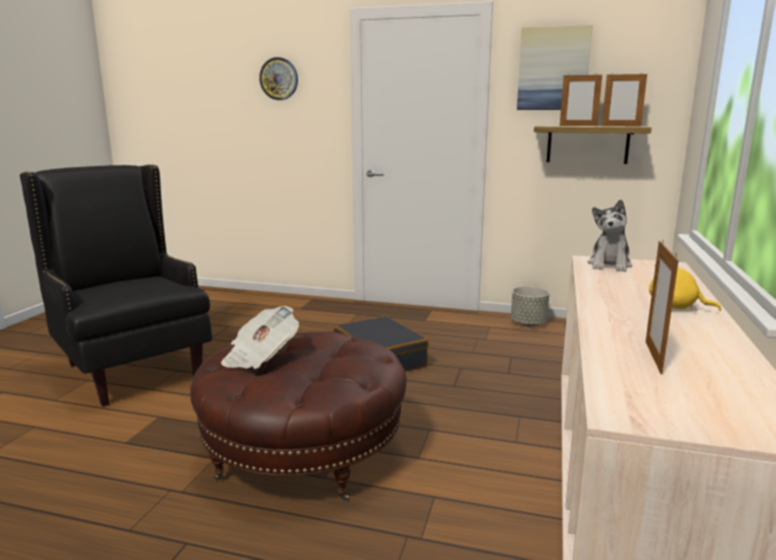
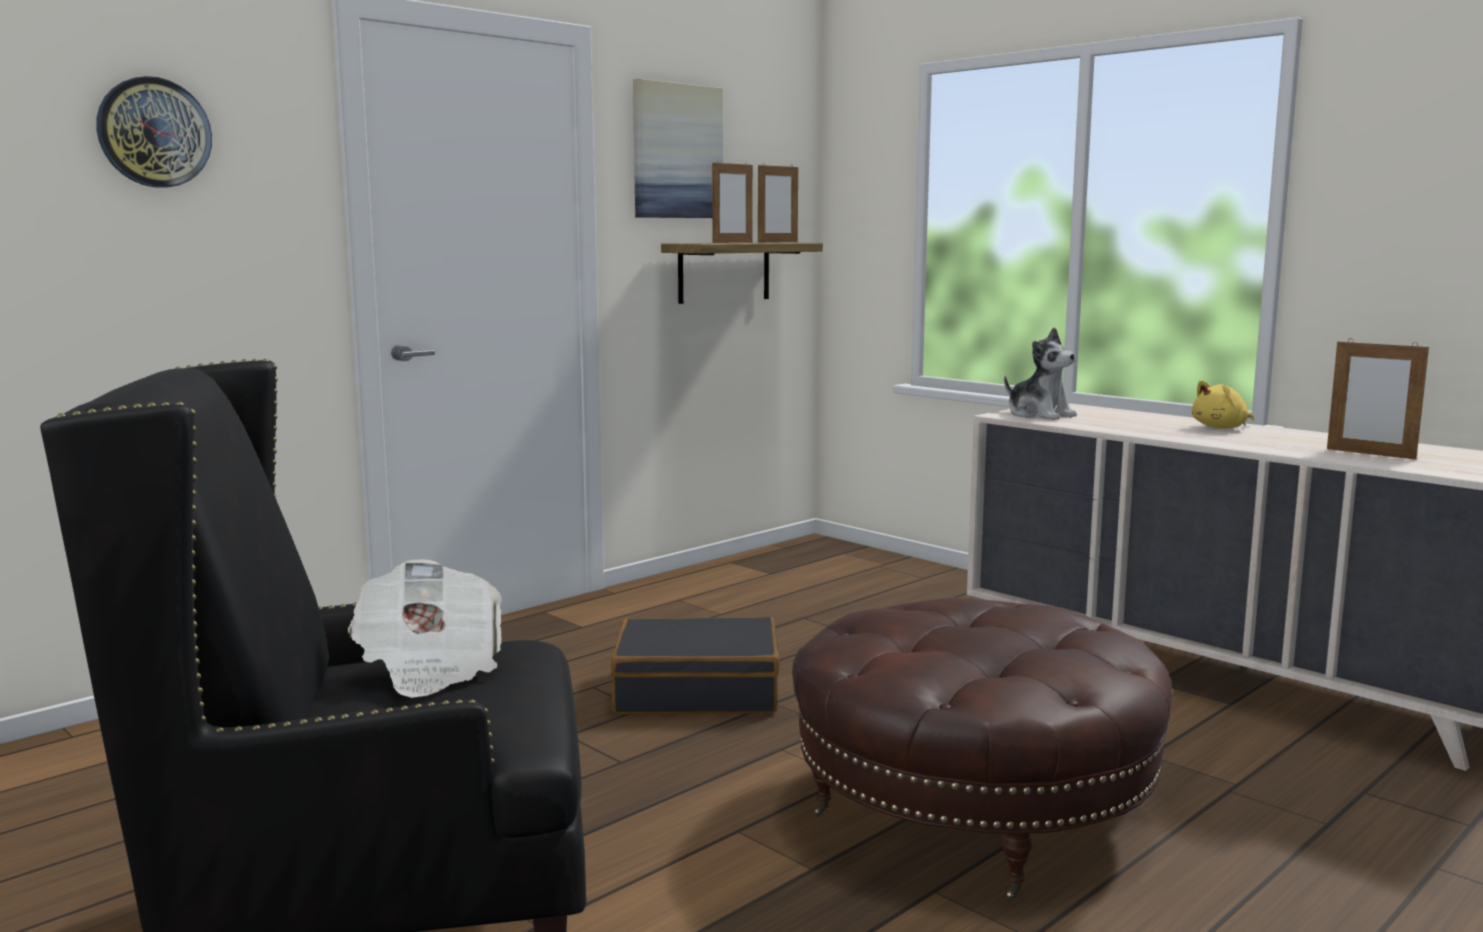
camera: 60 degrees left, 5 degrees down
(260, 357) = (950, 658): newspaper -> newspaper (430, 667)
(528, 323) = (704, 579): grey planter -> none

